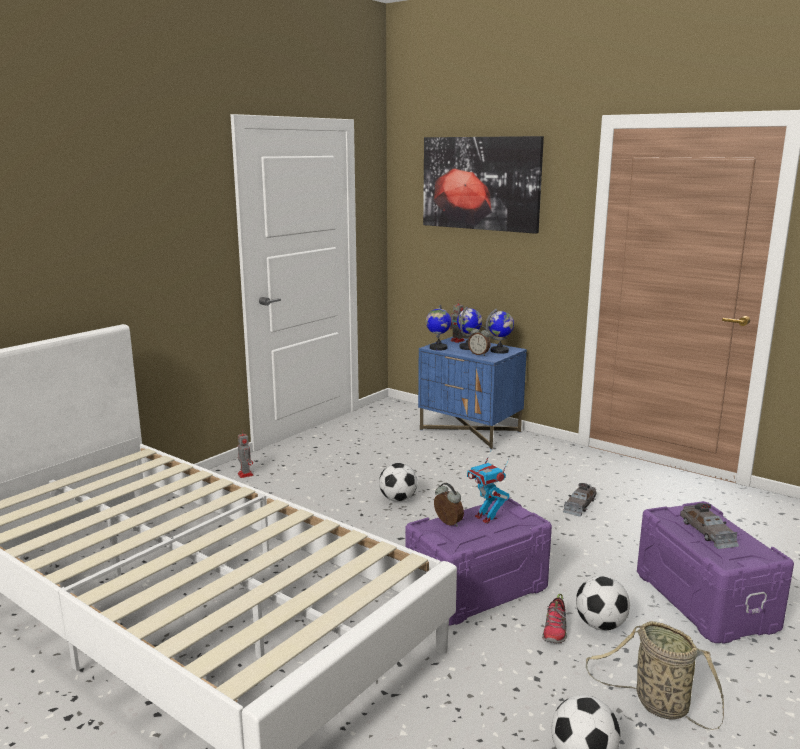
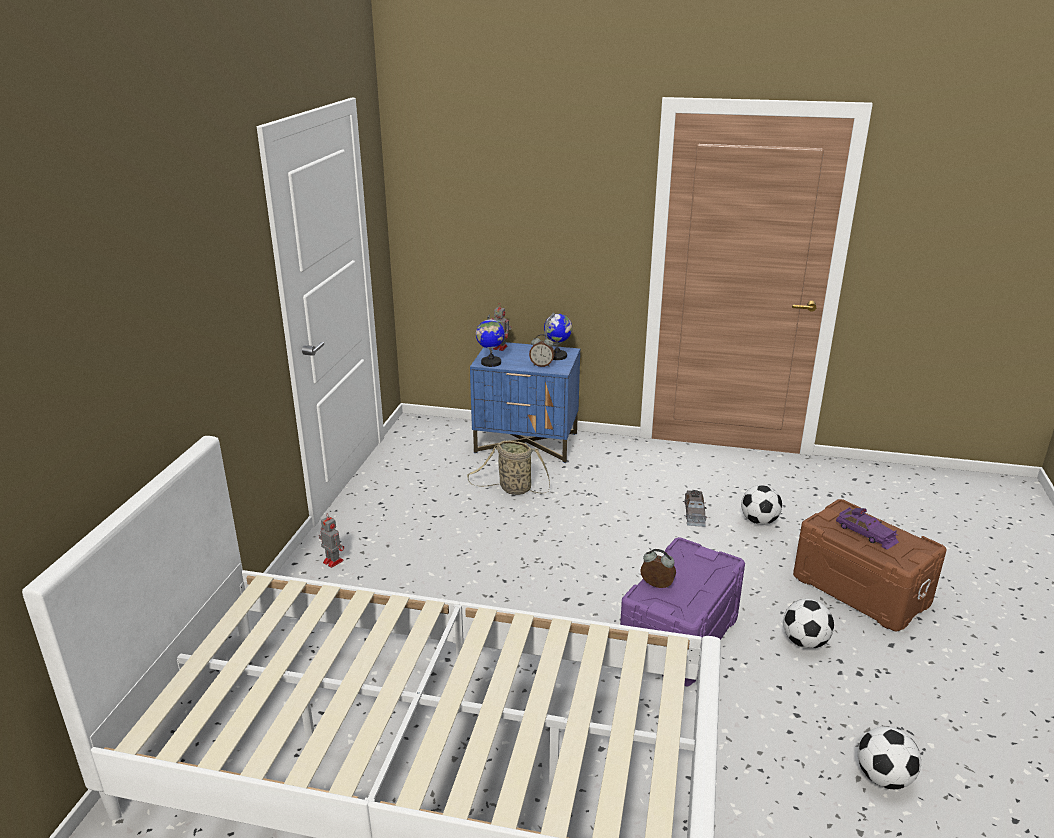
camera: 25 degrees left, 10 degrees up
(398, 499) = (525, 551): football -> football (759, 521)
(468, 347) = (521, 356): globe -> none
(480, 183) = (515, 169): picture -> none
(486, 518) = (684, 569): toy robot -> none
(555, 630) = (775, 660): shoe -> none
(657, 704) = (897, 705): basket -> basket (512, 489)
(705, 600) = (861, 589): purple storage box -> brown storage box
(708, 532) = (866, 533): grey toy car -> purple toy car

